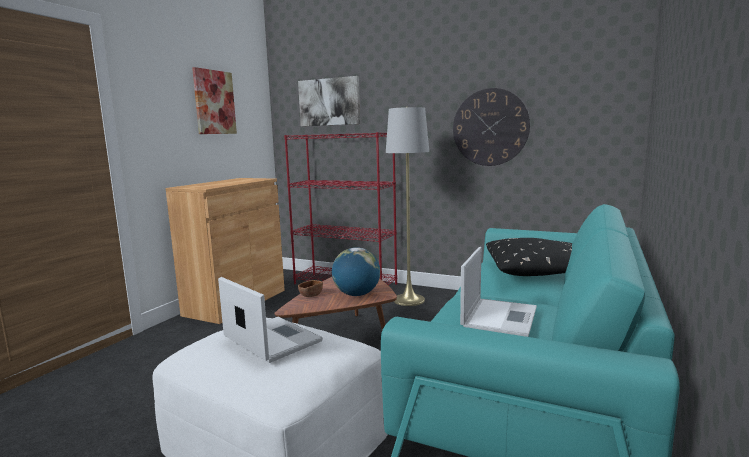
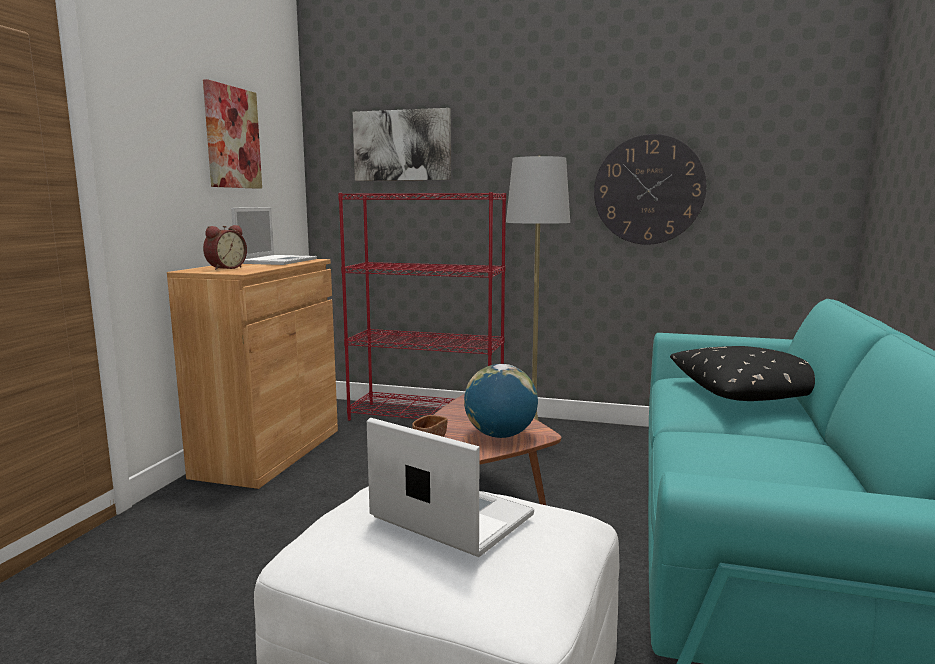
camera: 10 degrees left, 0 degrees up
(202, 185) = (225, 268): none -> alarm clock
(499, 317) = (771, 463): laptop -> laptop (277, 261)

